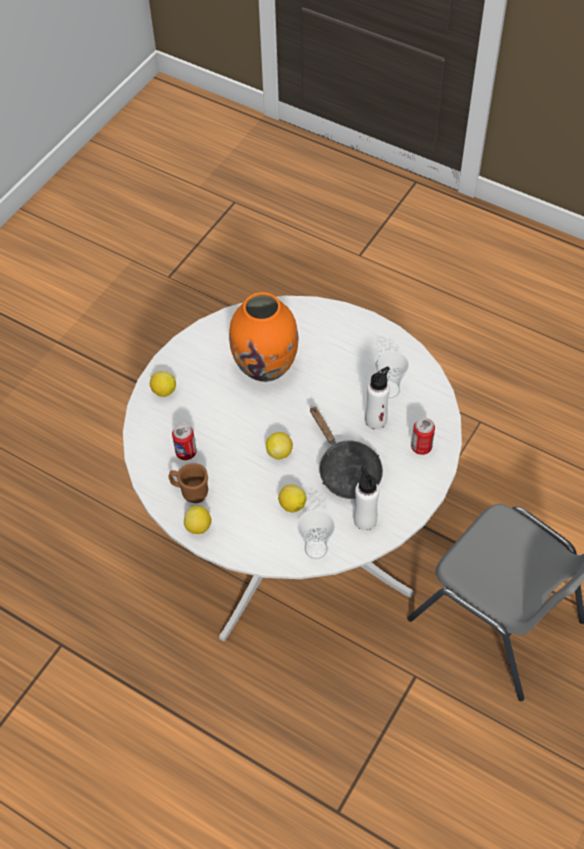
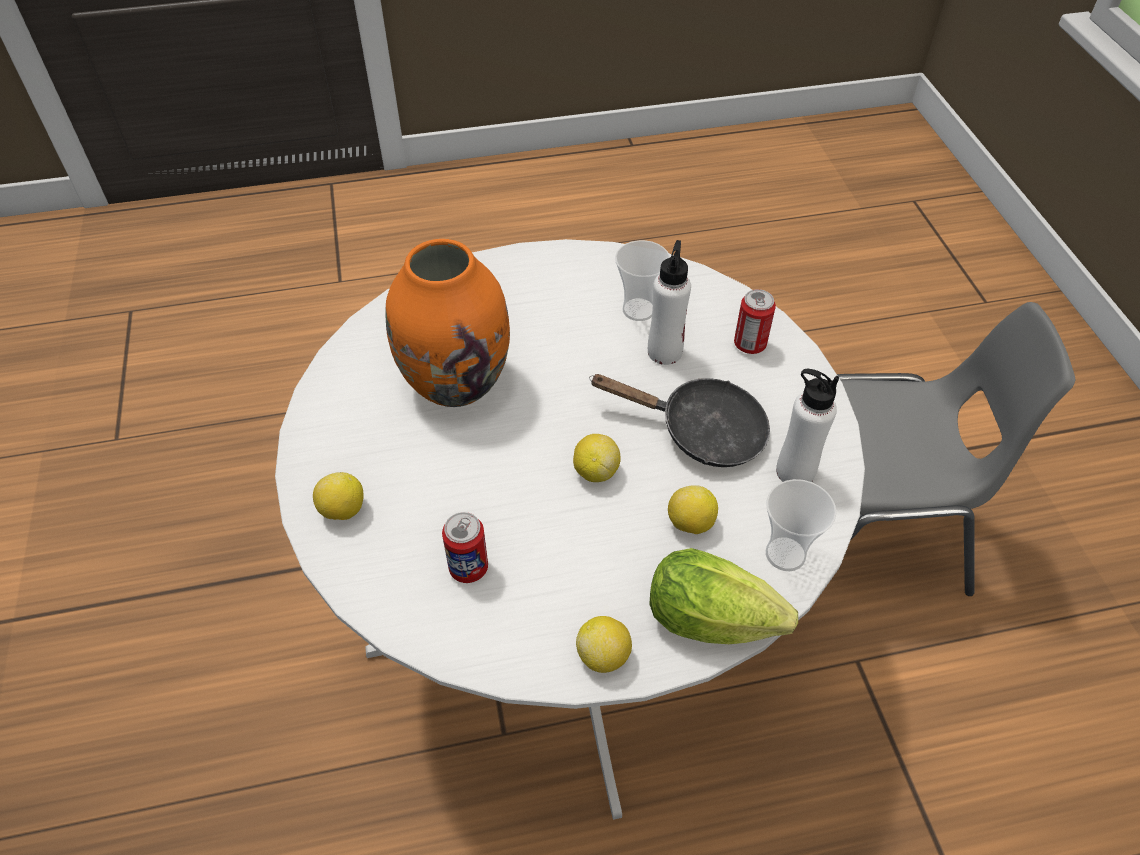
camera: 45 degrees left, 5 degrees down
(190, 491) = (535, 616): brown mug -> none
(256, 551) = (719, 622): none -> lettuce

